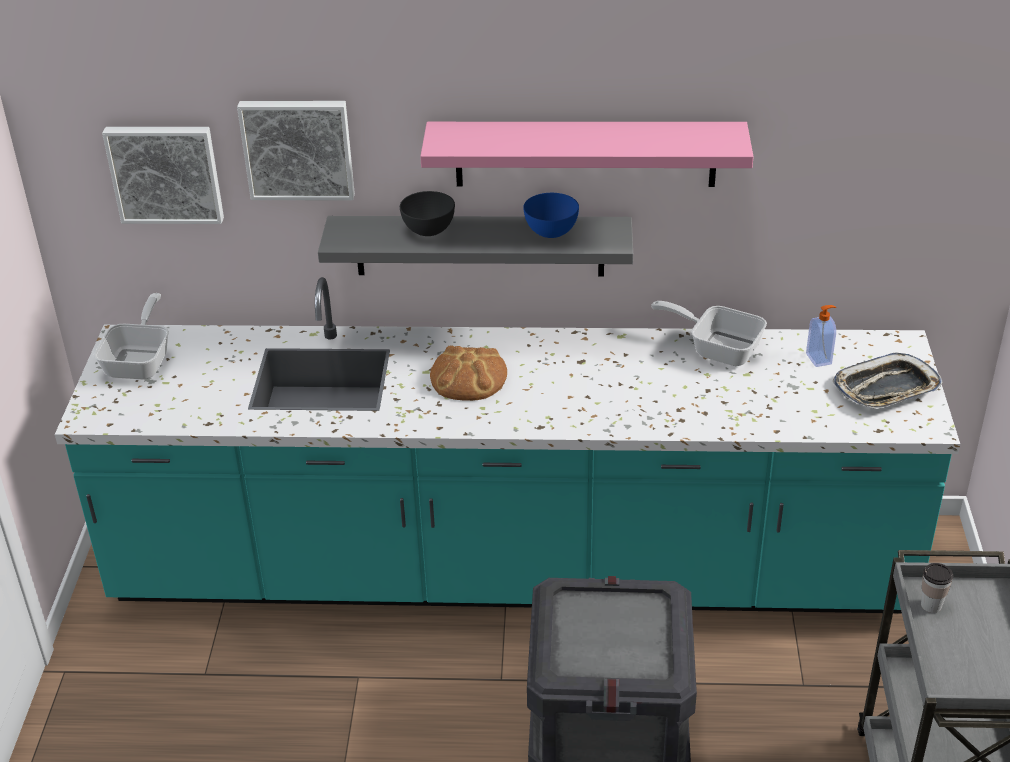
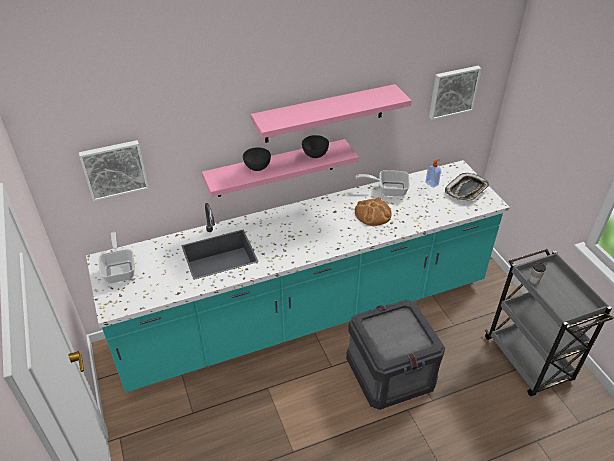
camera: 25 degrees left, 5 degrees up
(298, 148) = (185, 141): picture -> picture (453, 91)
(468, 377) = (289, 233): bread -> bread (373, 213)
(479, 245) = (276, 168): grey shelf -> pink shelf
(550, 232) = (315, 154): blue bowl -> grey bowl

